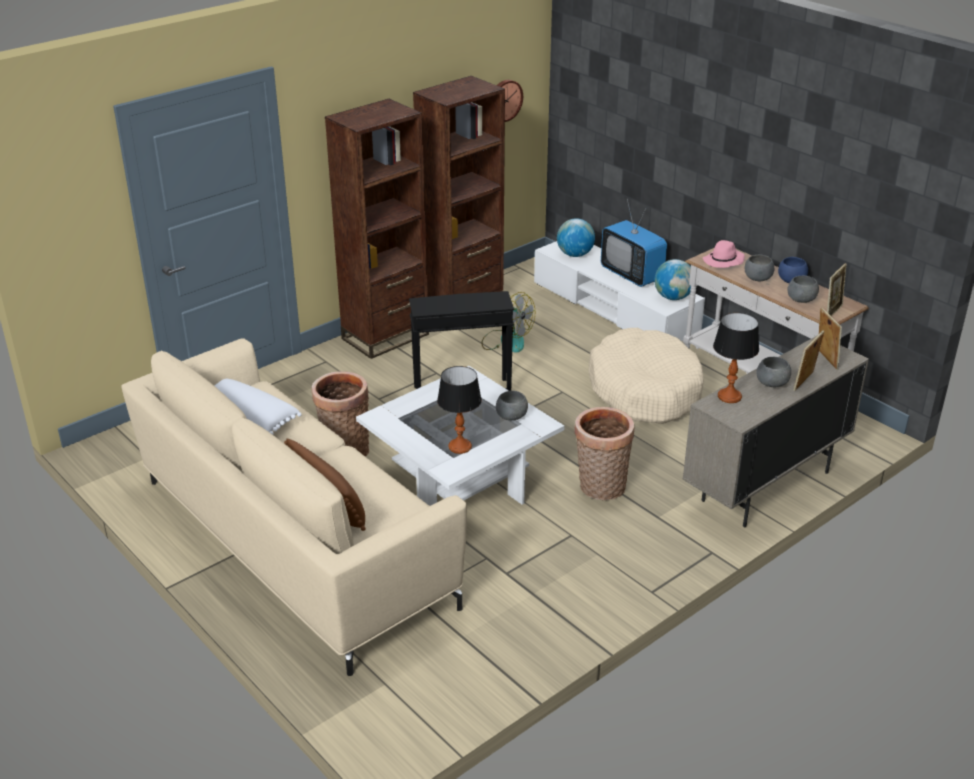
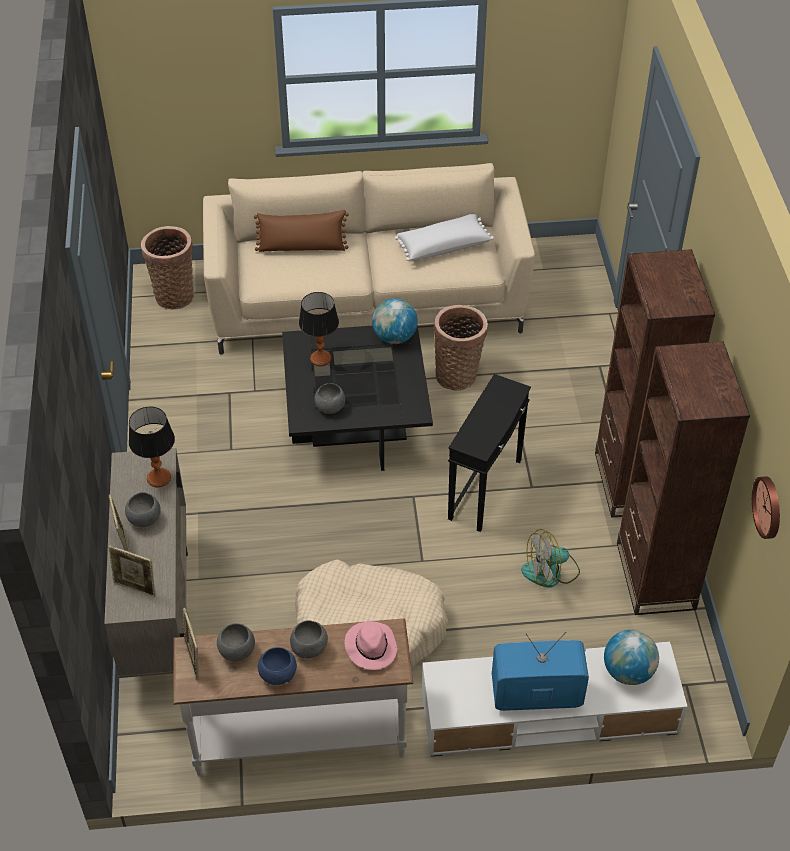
camera: 125 degrees right, 15 degrees up
(460, 479) = (356, 422): white coffee table -> black coffee table
(600, 488) = (264, 500): basket -> basket (174, 294)
(673, 297) = (455, 697): globe -> globe (394, 337)

